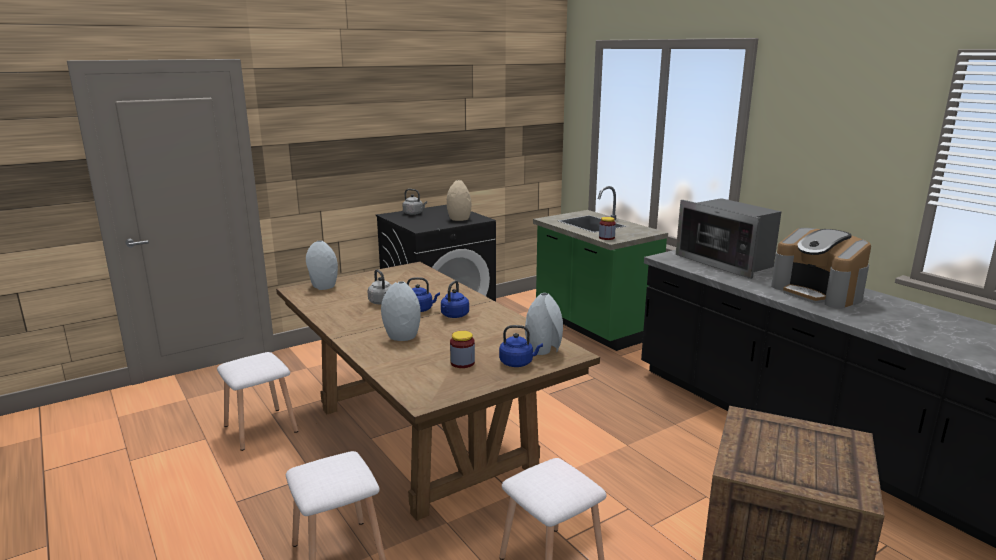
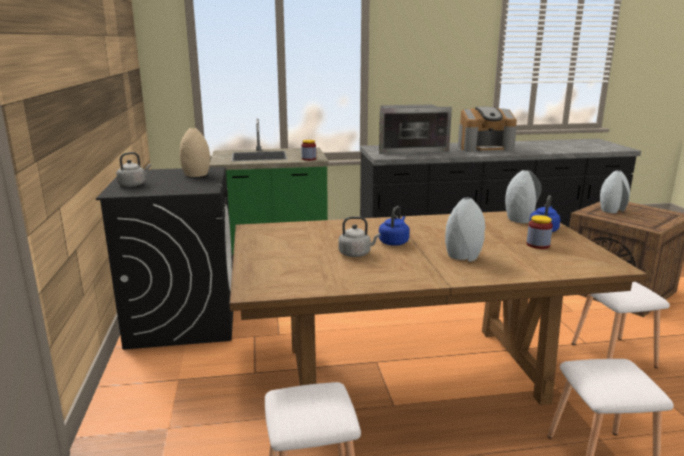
camera: 65 degrees left, 0 degrees up
(323, 286) = (263, 275): grey vase -> grey vase (612, 211)
(454, 316) = (422, 233): blue kettle -> none

